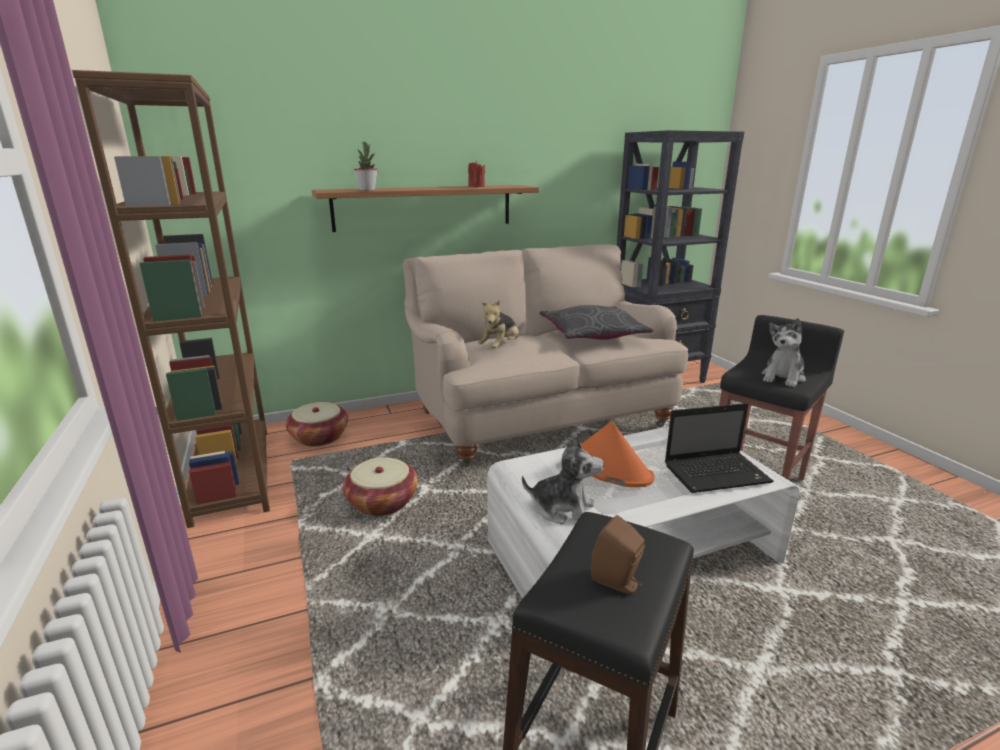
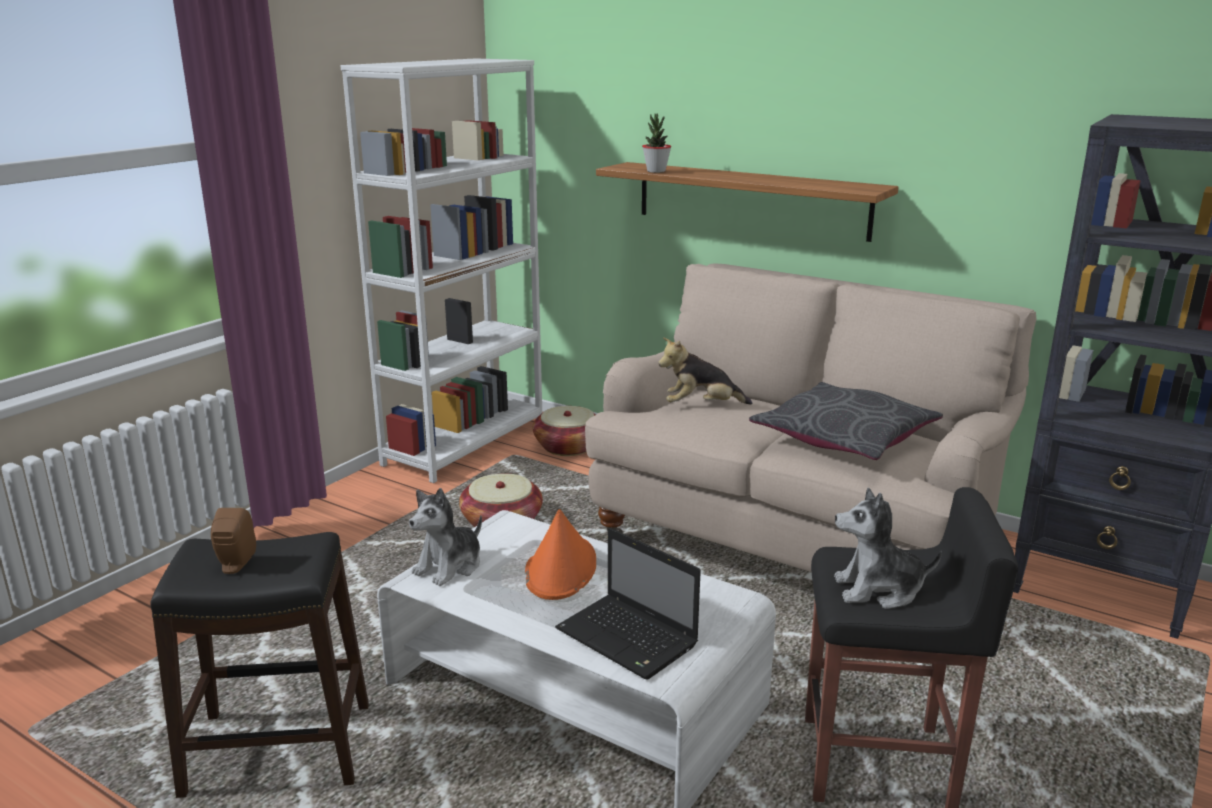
camera: 55 degrees right, 0 degrees up
(232, 473) = (465, 443): brown bookcase -> white bookcase
(476, 186) = (807, 181): red candle -> none
(563, 509) = (449, 566): plush toy -> plush toy turned 60 degrees clockwise

